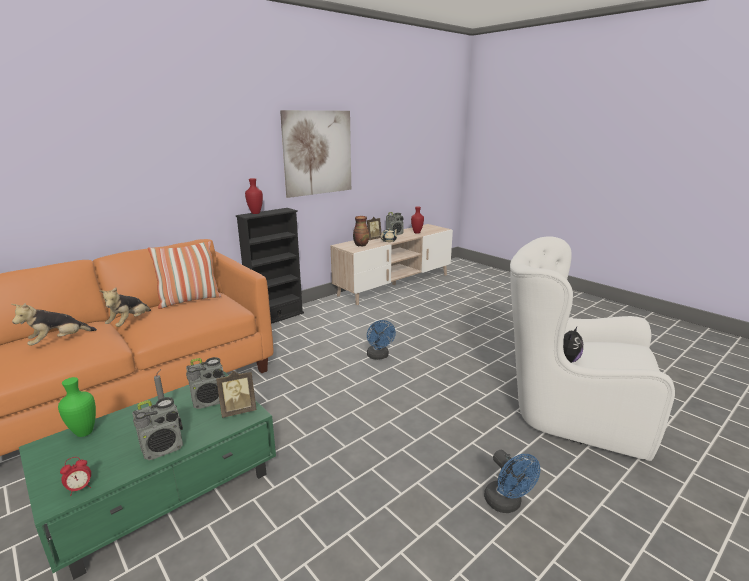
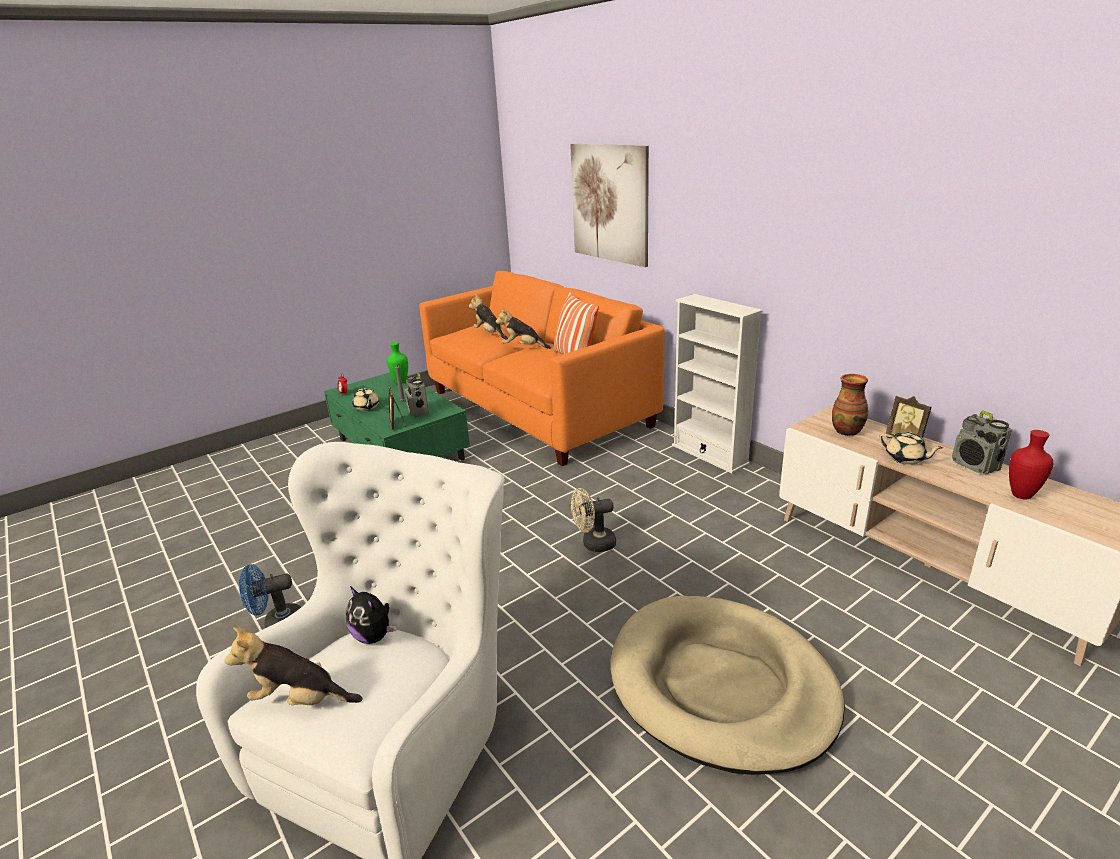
camera: 95 degrees right, 5 degrees up
(163, 448) = (367, 407): radio -> beige teapot
(256, 213) = (708, 300): red vase -> none
(276, 317) = (709, 454): black bookcase -> white bookcase
(318, 153) = (840, 233): picture -> picture (609, 203)
(379, 356) = (593, 544): blue fan -> beige fan
(483, 327) = (721, 686): none -> beige dog bed
(634, 365) = (300, 699): none -> plush toy

